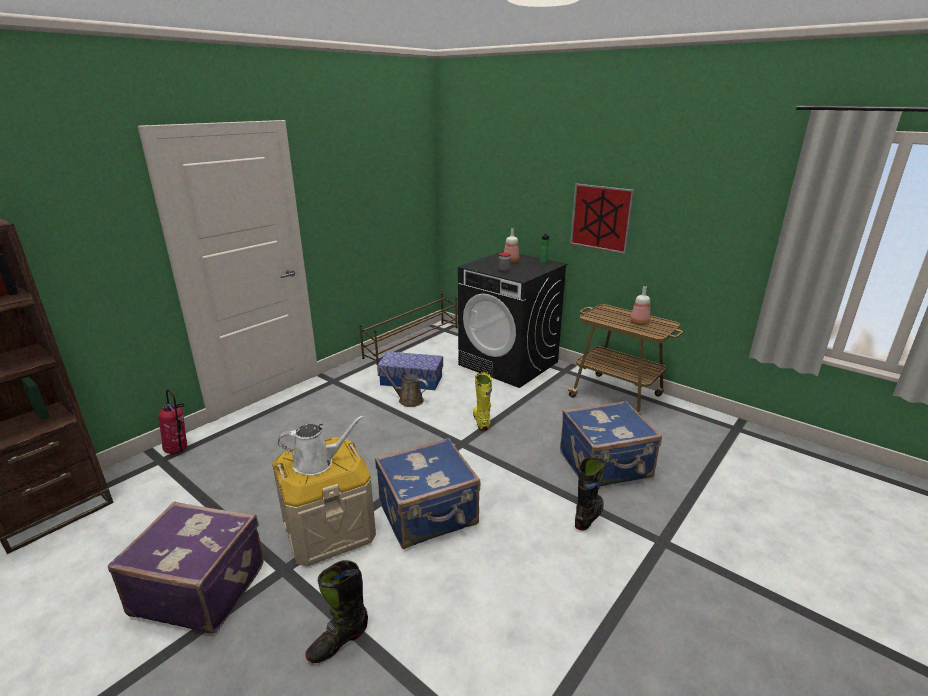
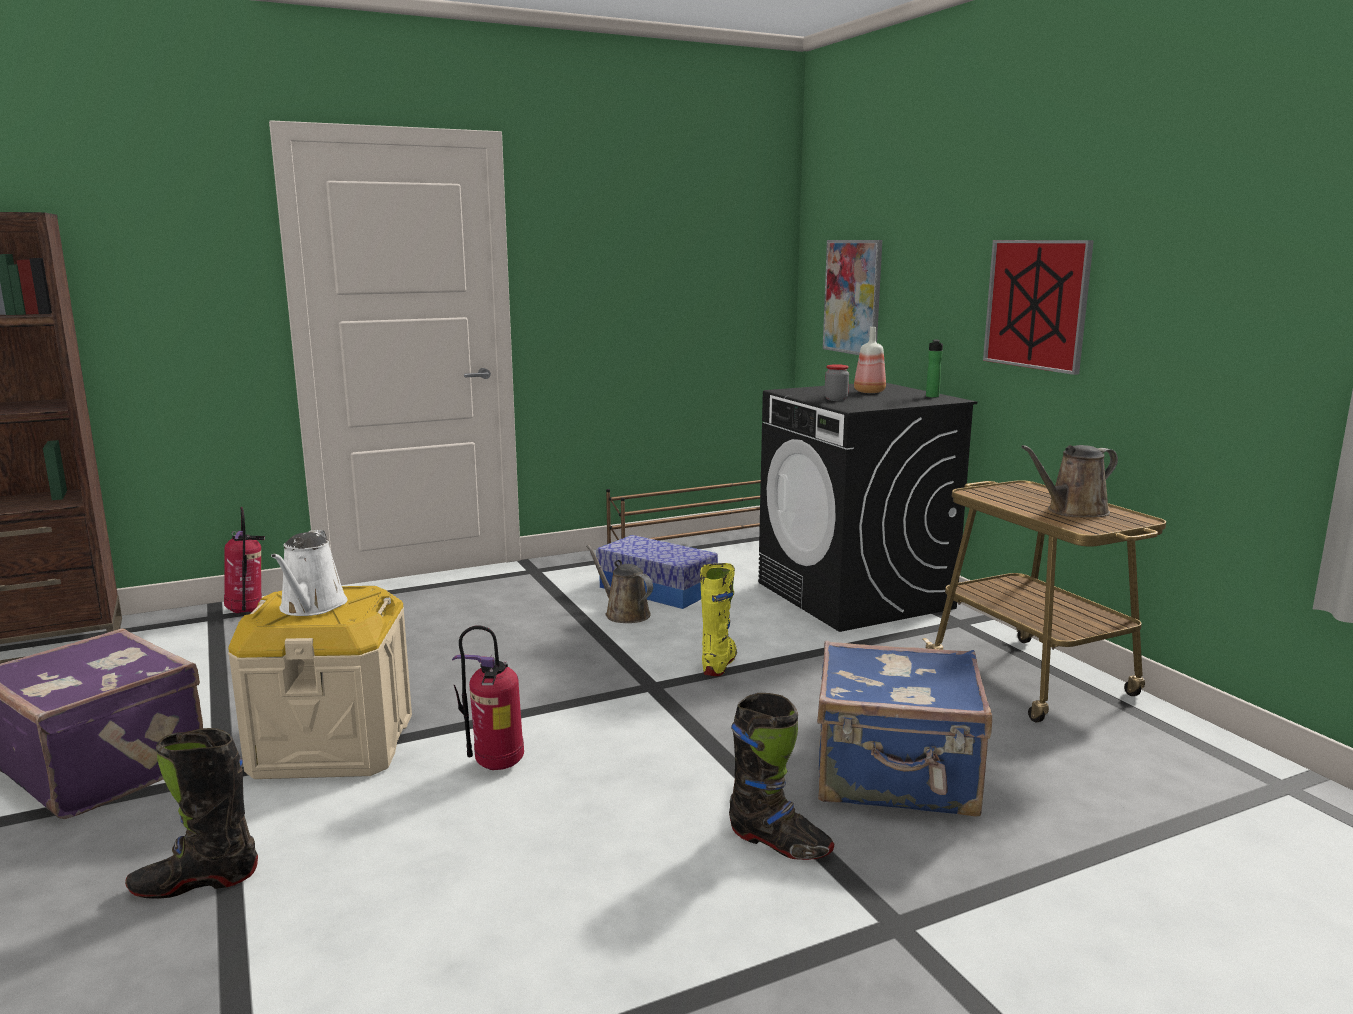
camera: 25 degrees right, 10 degrees down
(317, 462) = (311, 607): white watering can -> white watering can turned 75 degrees clockwise
(429, 515) = (496, 766): blue suitcase -> fire extinguisher
(480, 204) = (853, 297): none -> picture
(588, 516) = (779, 843): black boot -> black boot turned 60 degrees clockwise
(640, 323) = (1073, 511): bottle -> brown watering can

